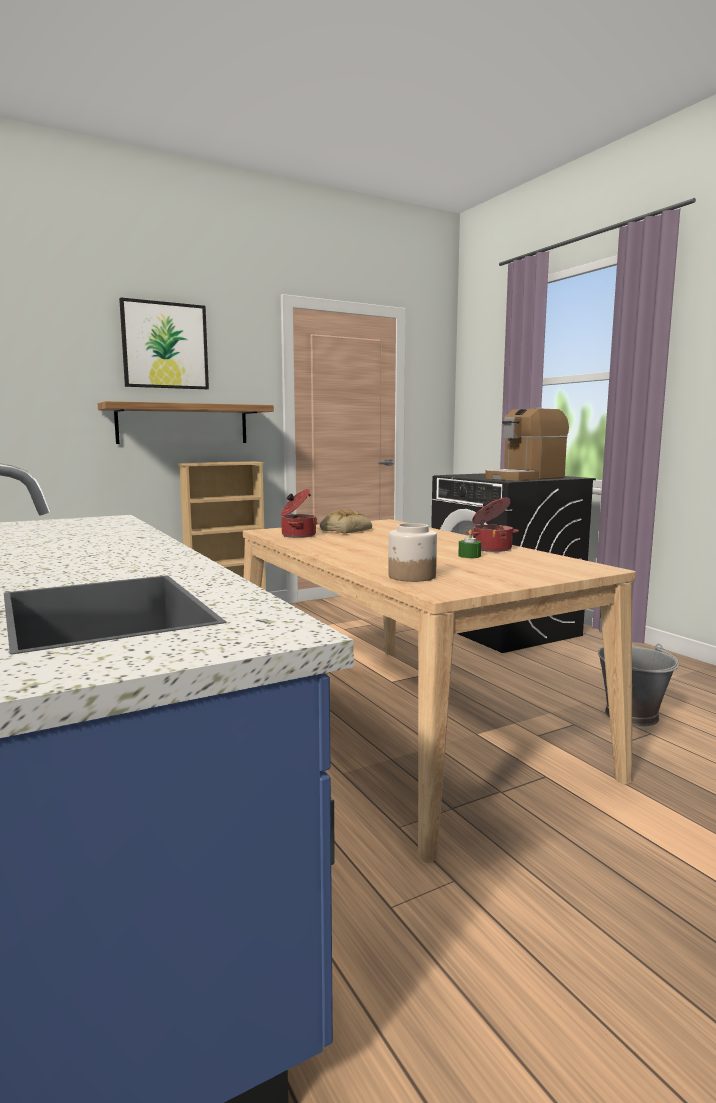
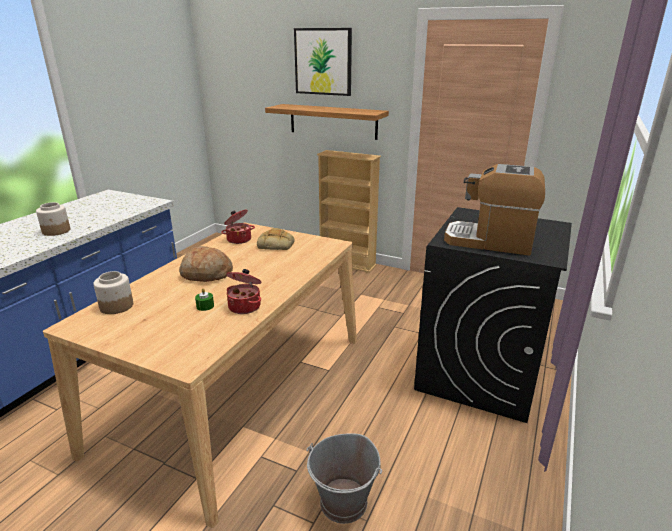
camera: 55 degrees right, 15 degrees up
(110, 545) = (56, 231): none -> jar
(380, 549) = (206, 274): none -> bread

